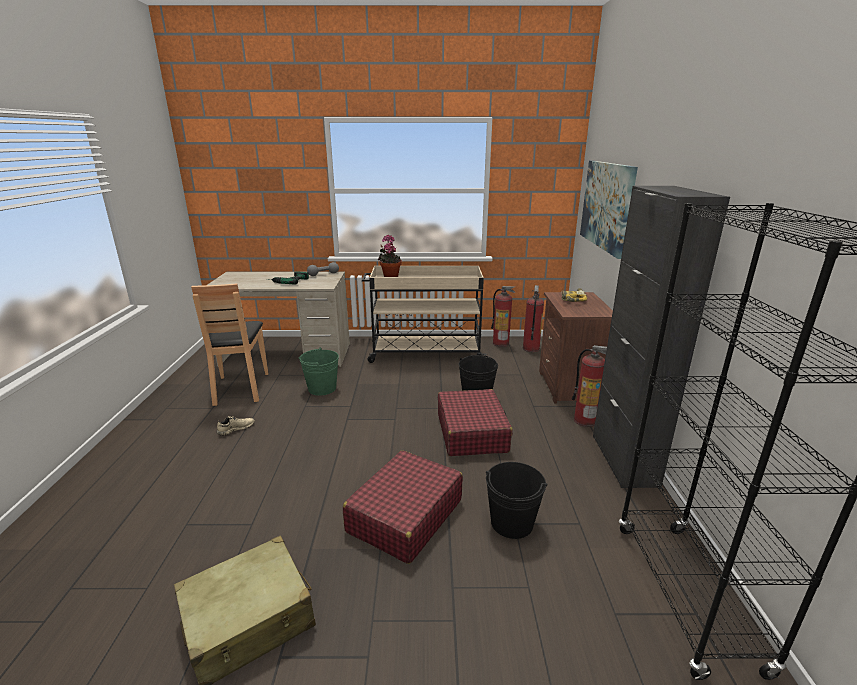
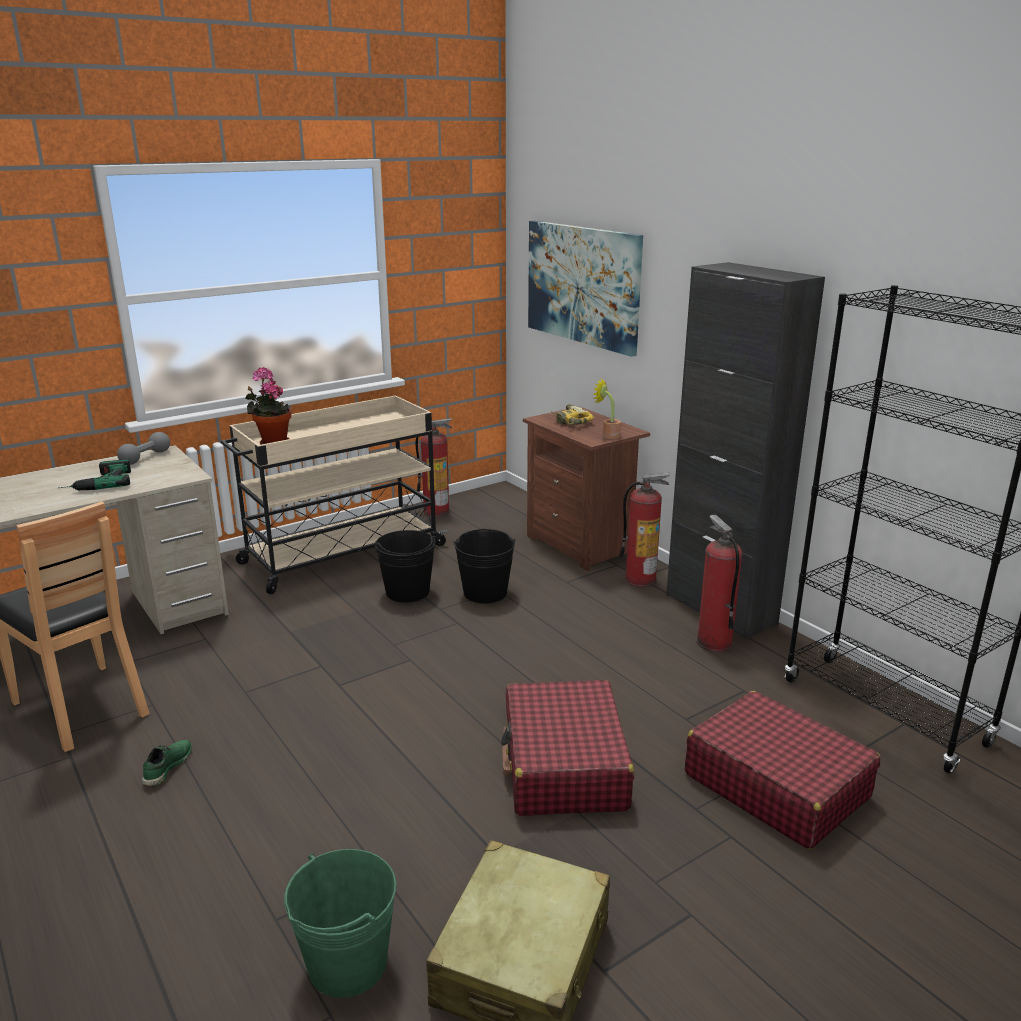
camera: 35 degrees left, 0 degrees up
(236, 428) = (167, 767): beige shoe -> green shoe
(322, 388) = (239, 657): green bucket -> green bucket (347, 963)
(472, 432) = (530, 639): red suitcase -> red suitcase (776, 785)
(511, 523) = (683, 719): black bucket -> black bucket (407, 592)
(530, 348) = (483, 508): fire extinguisher -> fire extinguisher (713, 642)
(585, 312) = (608, 435): none -> potted plant

